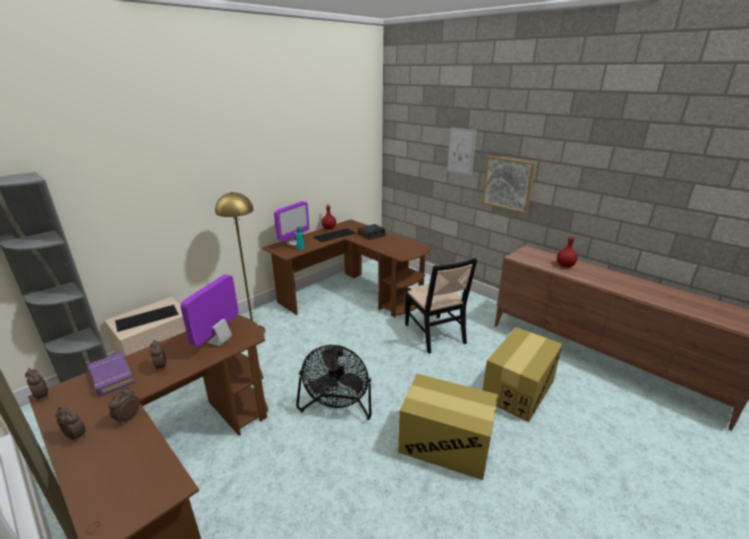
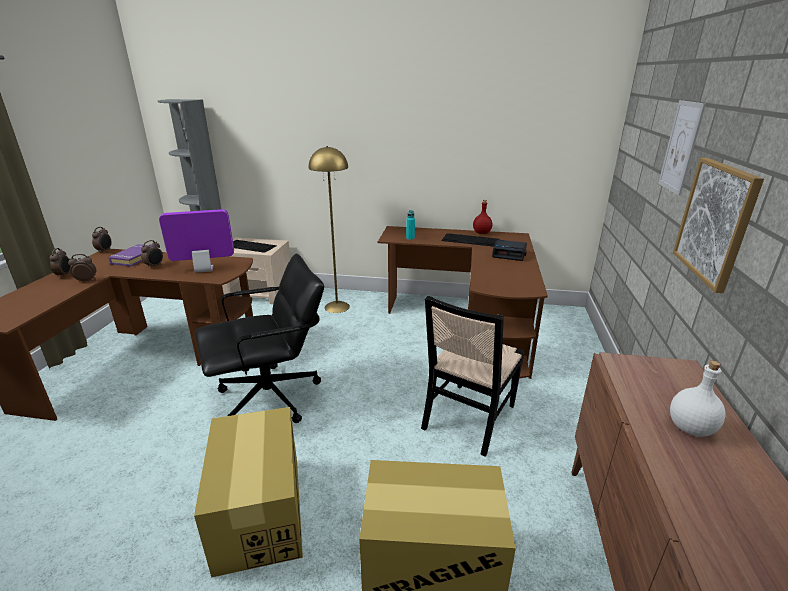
camera: 55 degrees right, 0 degrees up
(293, 243) = (417, 232): monitor -> none
(335, 404) = (271, 398): black fan -> black office chair
(565, 265) = (690, 428): red bottle -> white bottle

